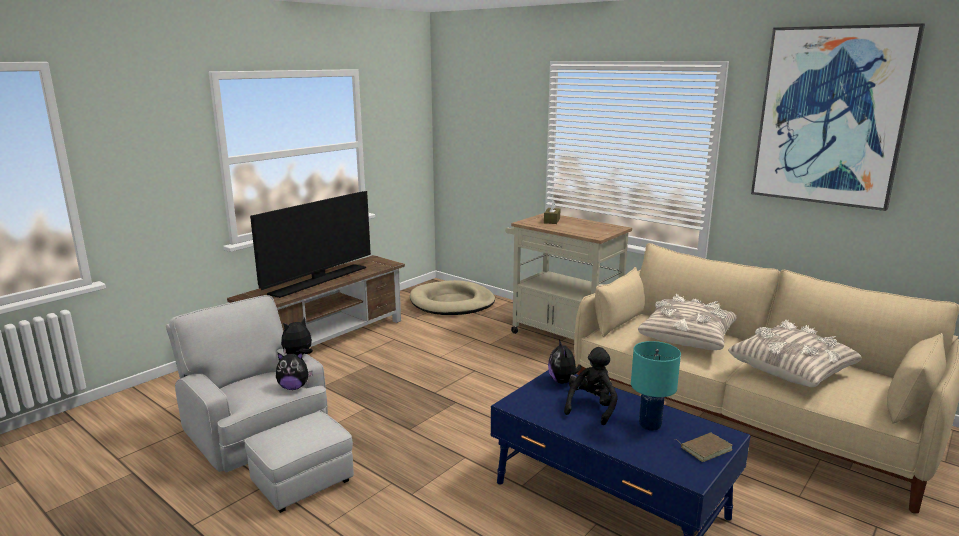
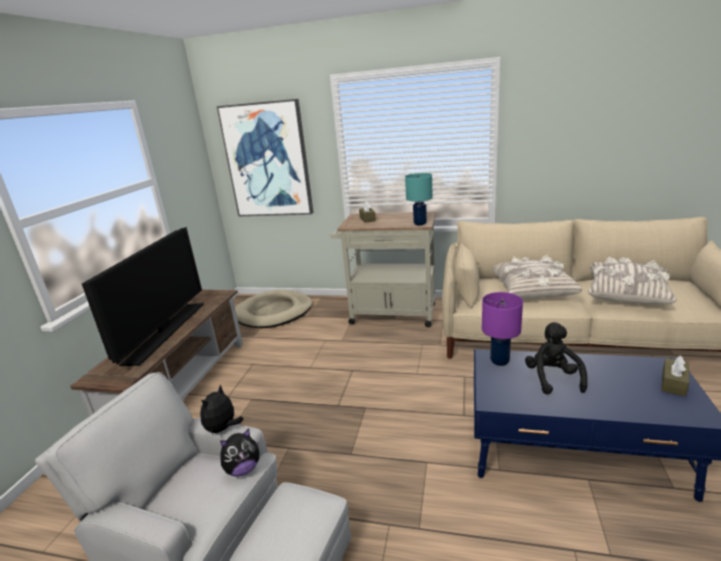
camera: 25 degrees left, 5 degrees up
(563, 381) = (501, 361): plush toy -> purple table lamp
(650, 426) = (614, 379): turquoise table lamp -> turquoise table lamp (420, 224)
(705, 448) = (673, 383): brown book -> brown tissue box
(830, 116) = (588, 93): picture -> picture (267, 160)

